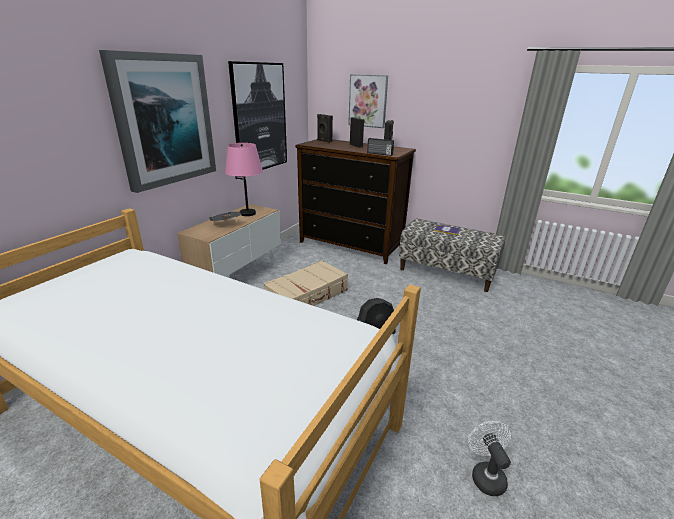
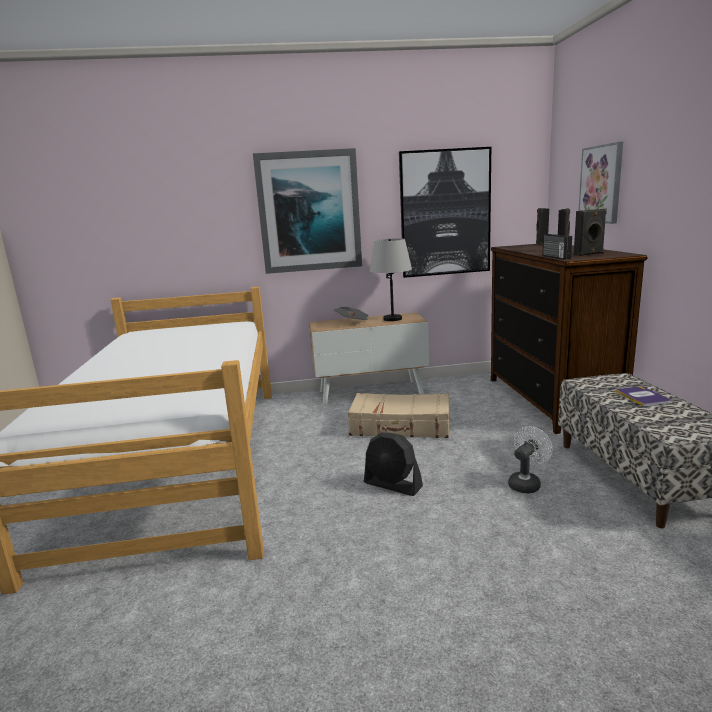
camera: 55 degrees right, 10 degrees down
(248, 213) = (393, 319): pink table lamp -> grey table lamp
(485, 475) = (237, 647): white fan -> white fan (526, 483)

